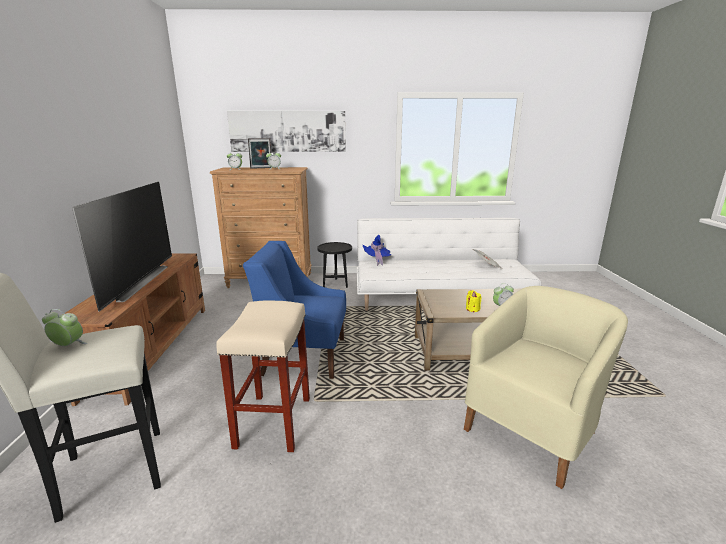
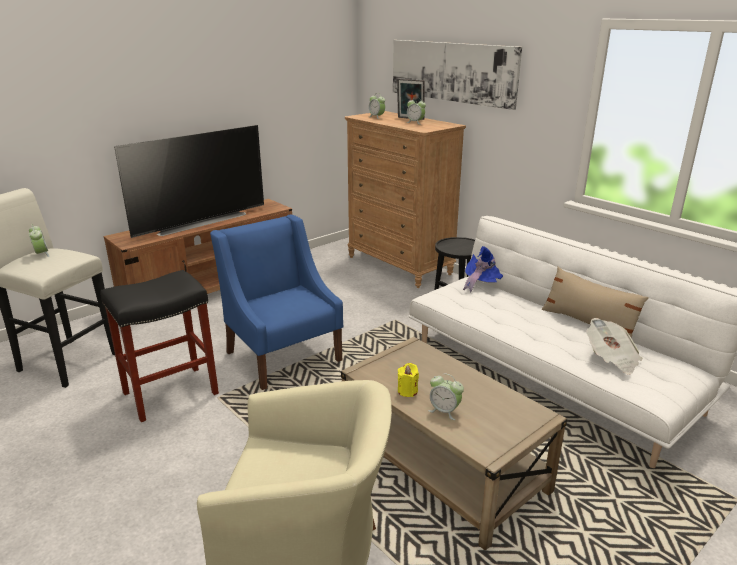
camera: 50 degrees right, 5 degrees up
(273, 421) = (171, 392): beige stool -> black stool
(451, 259) = (588, 324): none -> beige pillow

